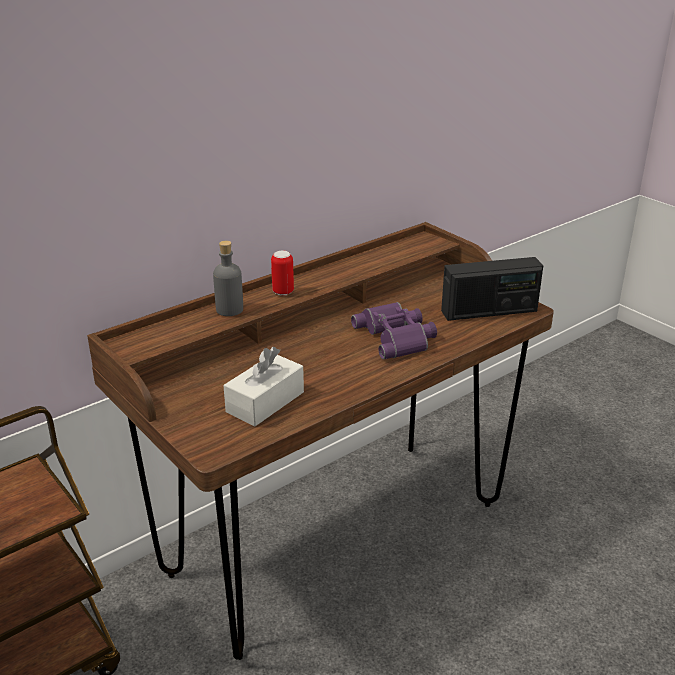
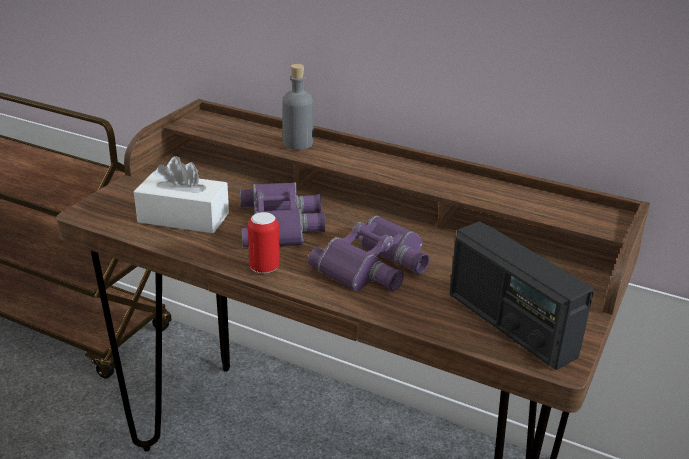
camera: 65 degrees right, 0 degrees up
(283, 292) = (360, 159): can -> can (264, 268)
(312, 359) = (282, 224): none -> purple binoculars

